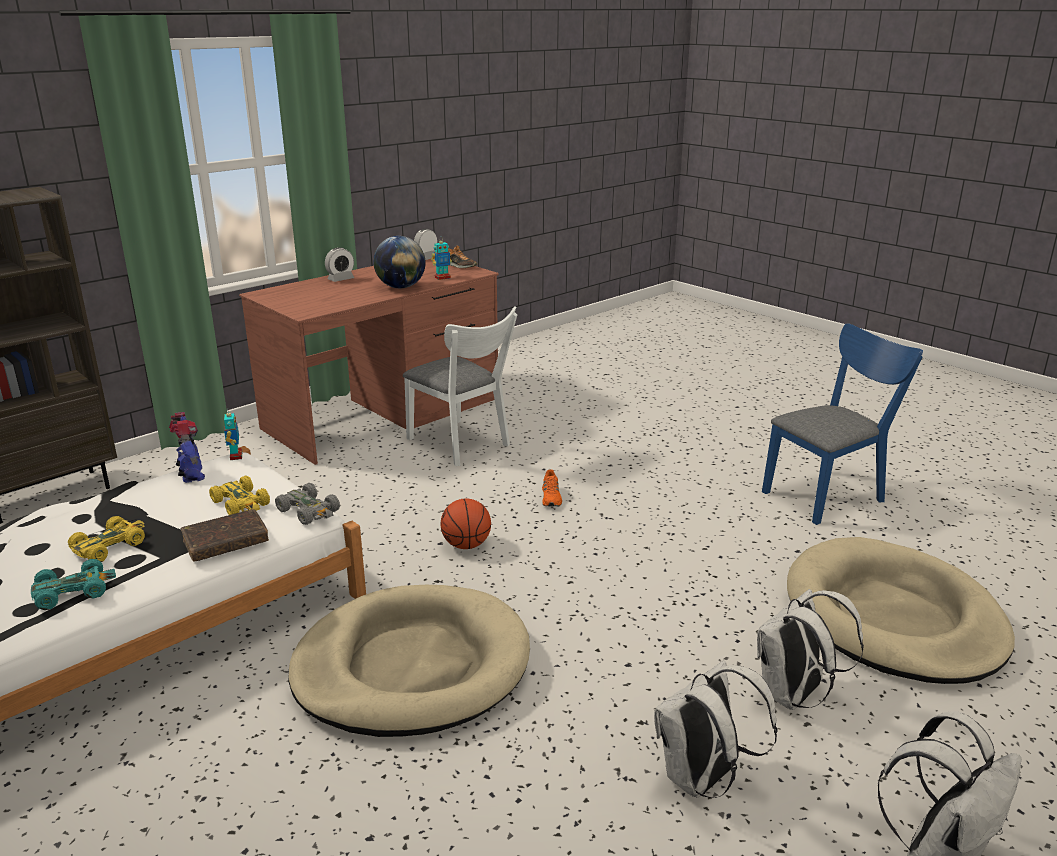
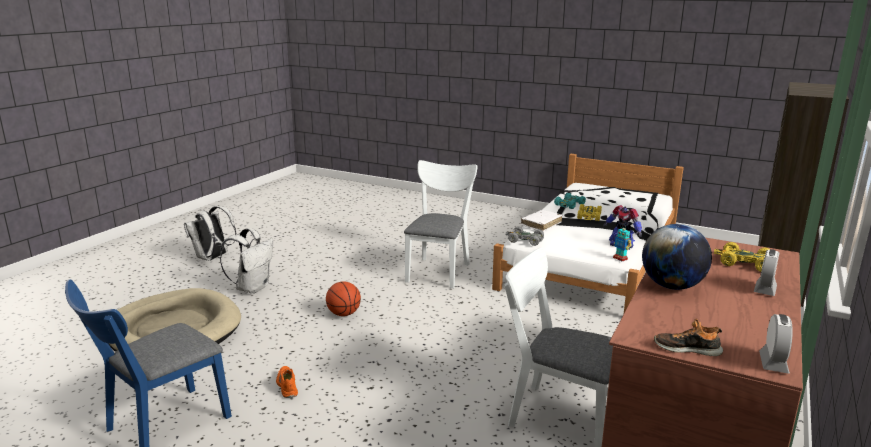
camera: 160 degrees right, 5 degrees down
(226, 543) = (541, 224): brown book -> white book
(241, 503) = (565, 238): yellow toy car -> yellow toy car (744, 263)
(412, 666) = (439, 270): beige dog bed -> white chair
(442, 277) = (660, 313): toy robot -> none
(466, 545) = (462, 324): basketball -> basketball (343, 314)
(551, 497) = (426, 371): orange shoe -> orange shoe (286, 386)
(702, 779) = (299, 261): white backpack -> none

